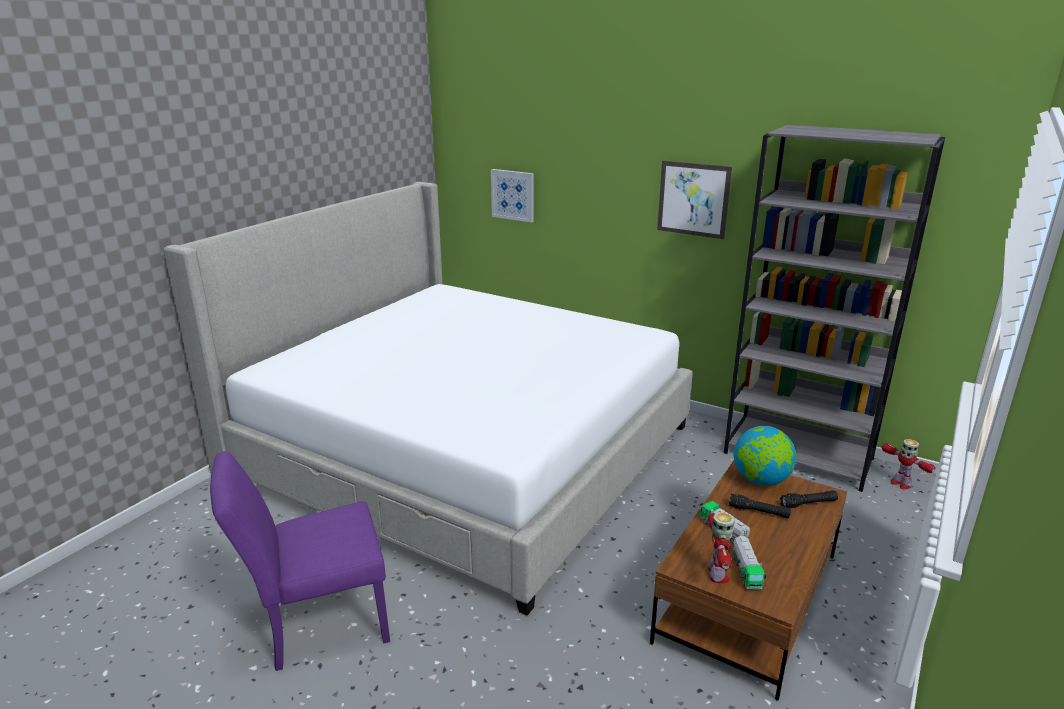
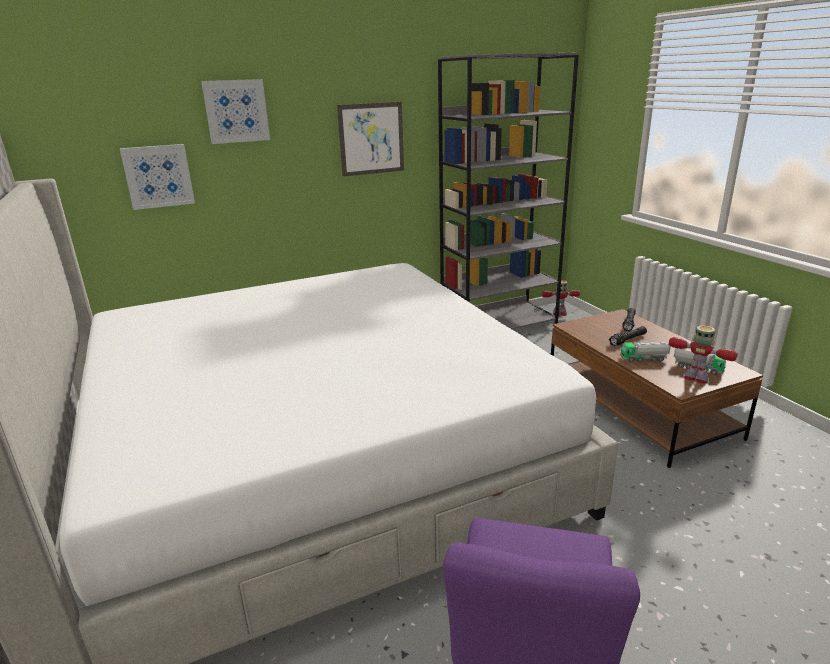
camera: 55 degrees left, 0 degrees up
(575, 153) = (236, 111): none -> picture
(760, 481) = (589, 326): globe -> none

